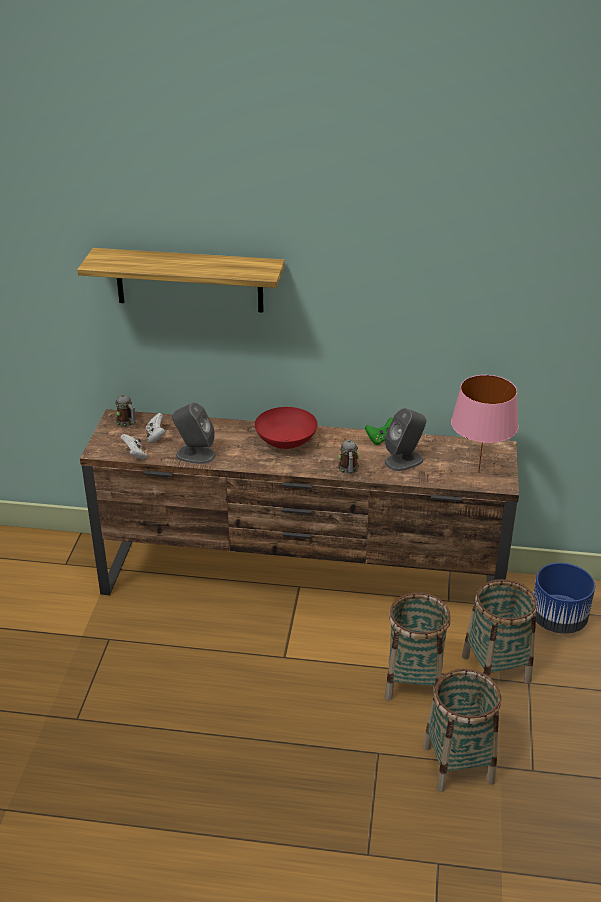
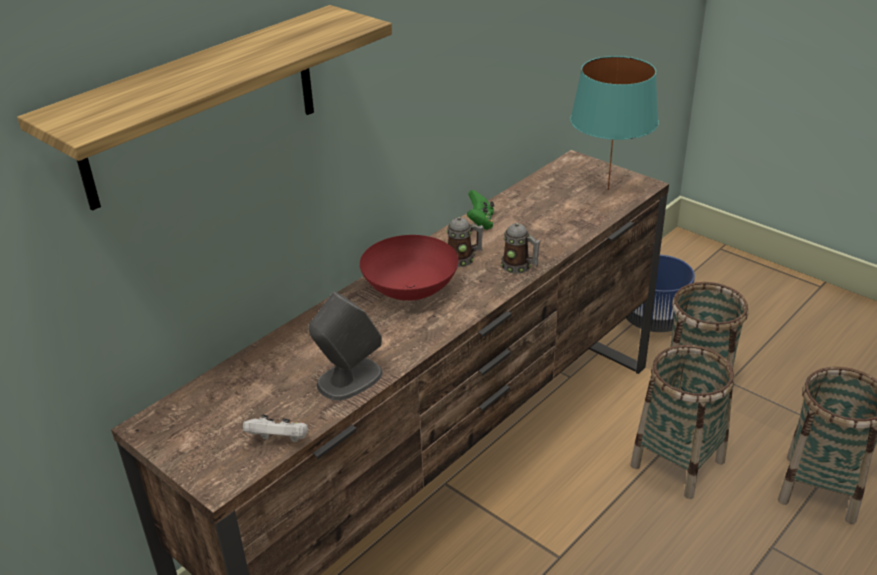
camera: 55 degrees left, 0 degrees up
(127, 423) = (182, 418): mug -> mug (463, 259)
(155, 436) = (255, 401): white game controller -> none
(404, 460) = (539, 223): grey speaker -> none
(478, 473) = (608, 190): pink table lamp -> turquoise table lamp

